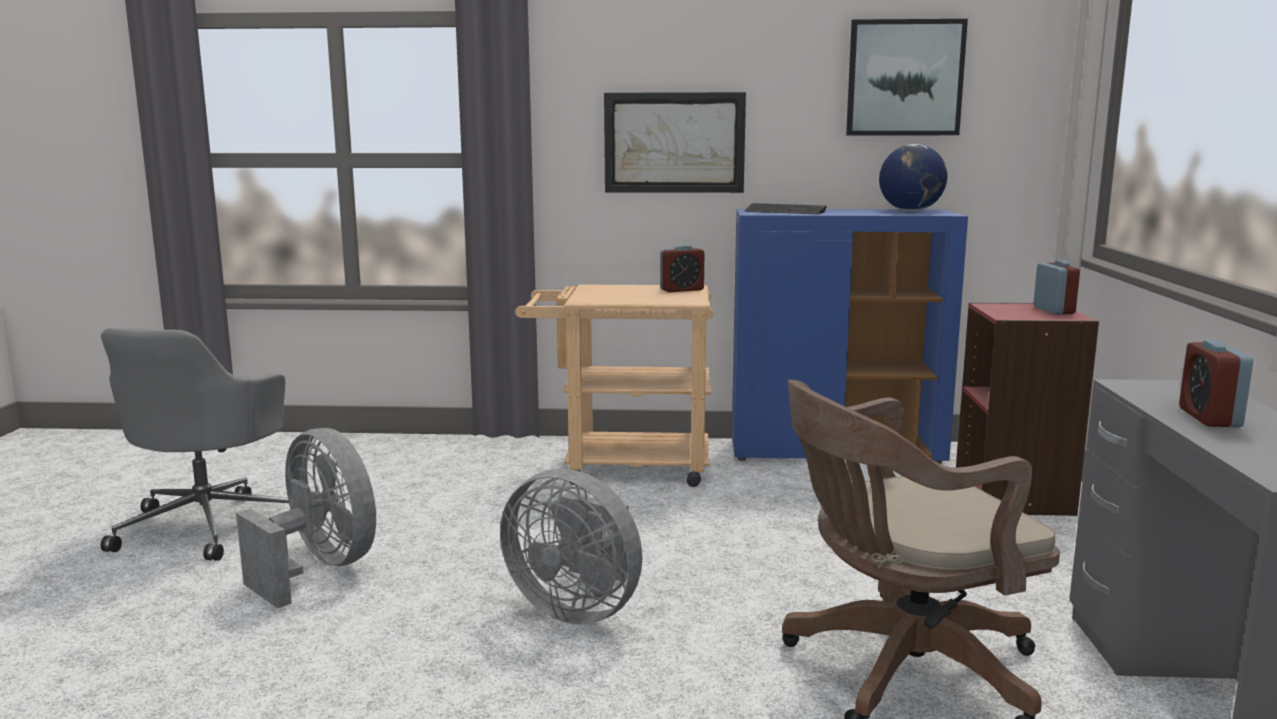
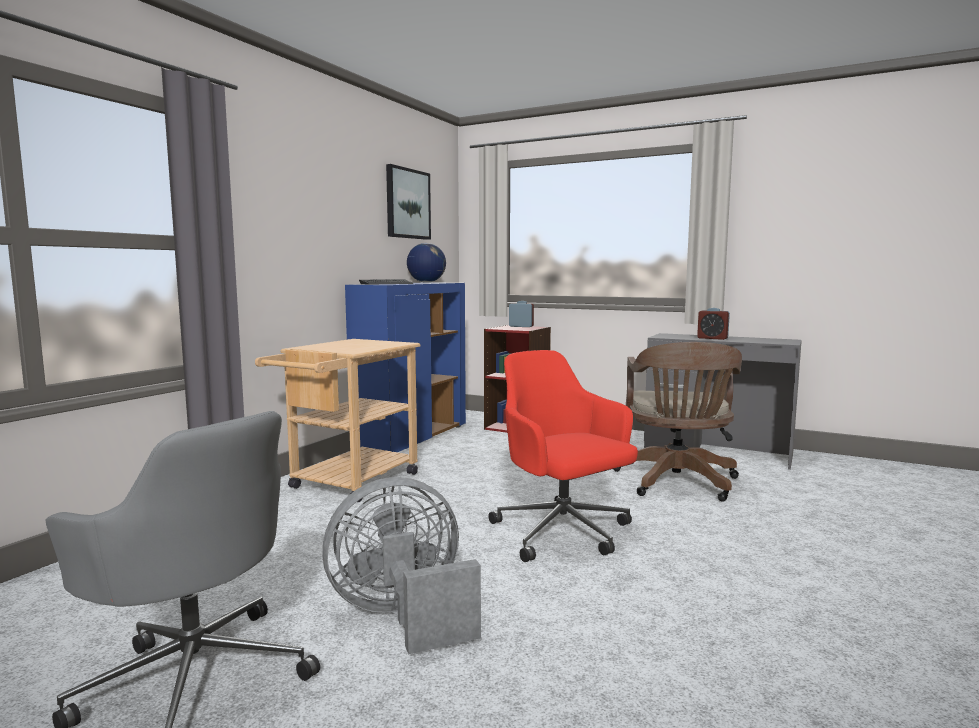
camera: 65 degrees left, 5 degrees down
(577, 608) = (563, 533): grey fan -> red office chair
(674, 143) = (308, 235): picture -> none
(681, 290) = (360, 341): alarm clock -> none

